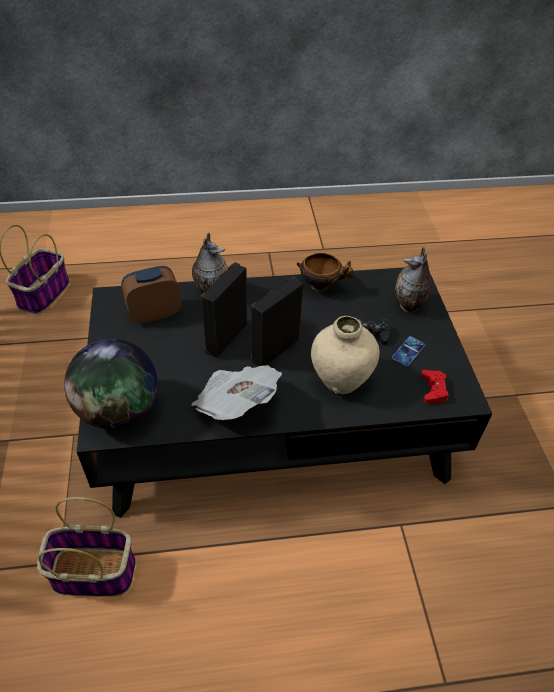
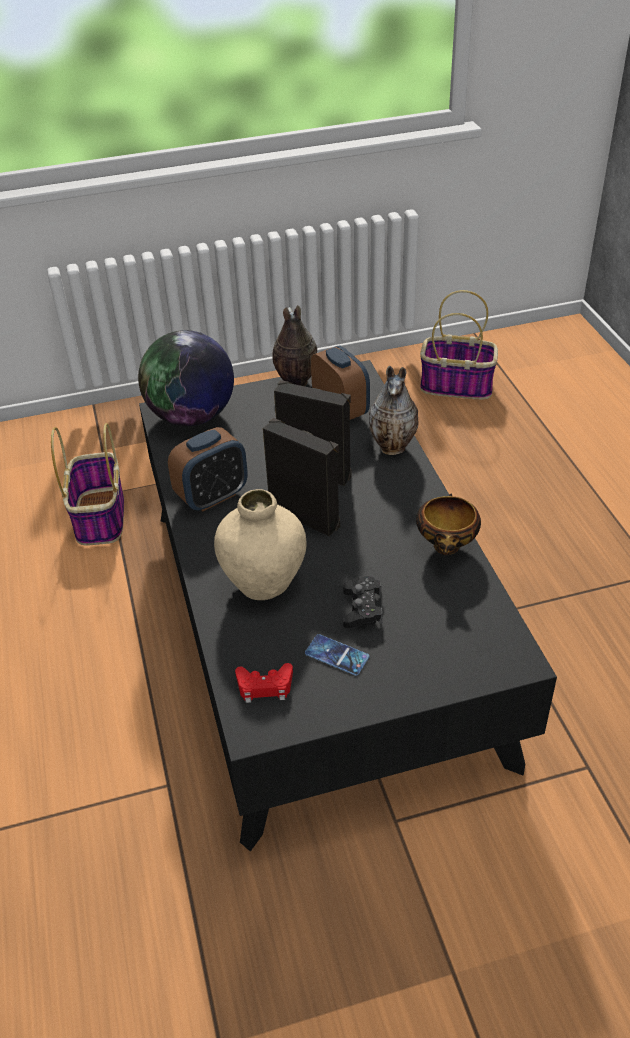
camera: 85 degrees right, 5 degrees down
(235, 403) = (212, 496): newspaper -> alarm clock
(409, 307) = (437, 653): vase -> vase (295, 383)

